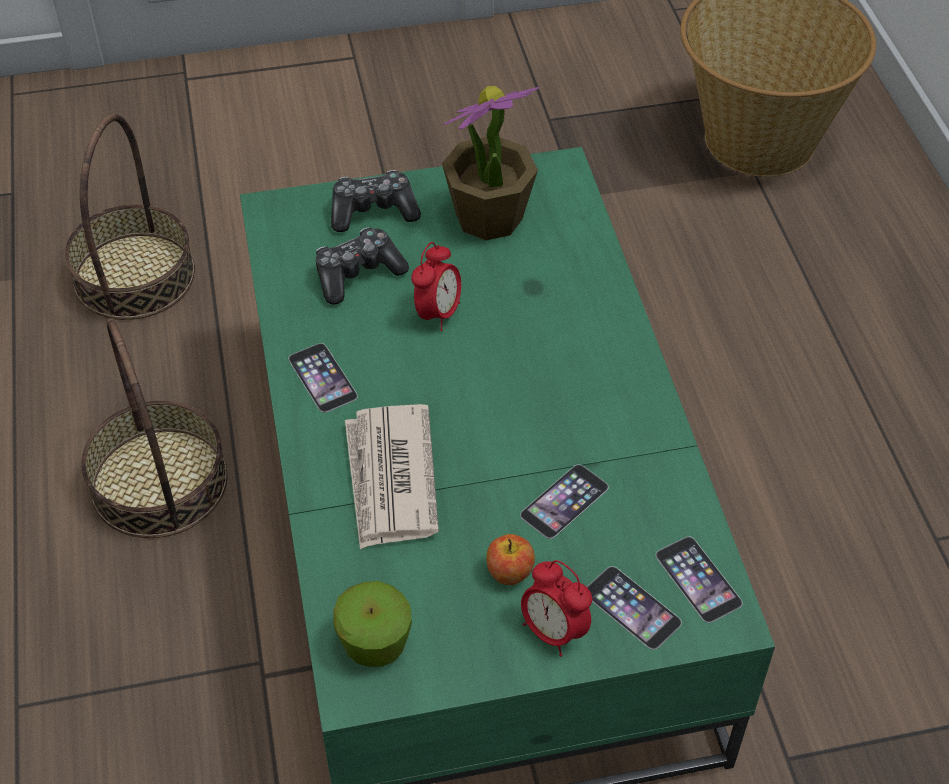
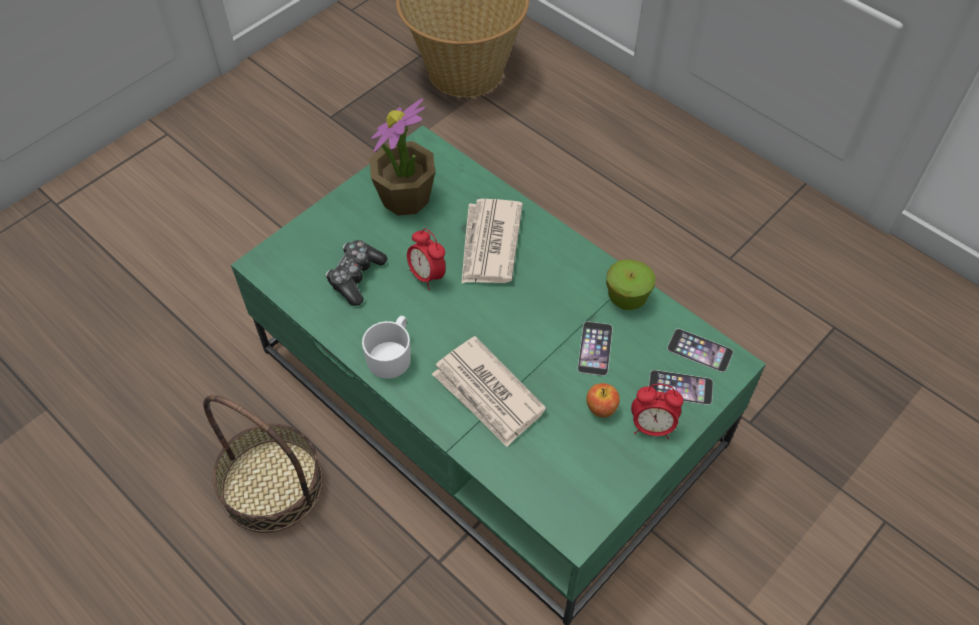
camera: 35 degrees left, 5 degrees up
(134, 276) = (136, 359): basket -> none
(322, 377) = (392, 355): phone -> white mug
(373, 211) = (330, 231): game controller -> none
(375, 643) = (563, 497): apple -> apple (627, 297)
(438, 313) = (427, 275): alarm clock -> alarm clock turned 150 degrees clockwise
(541, 317) = (489, 244): none -> newspaper

